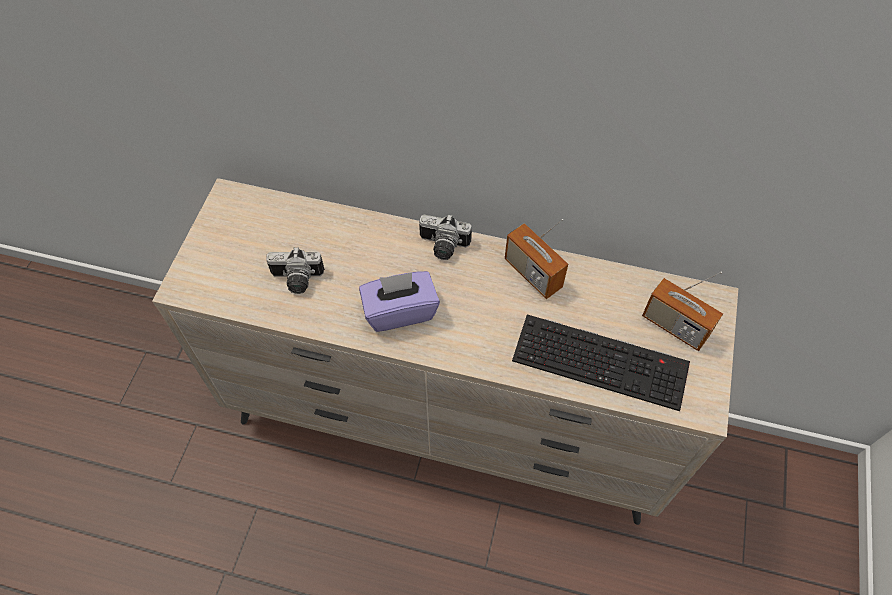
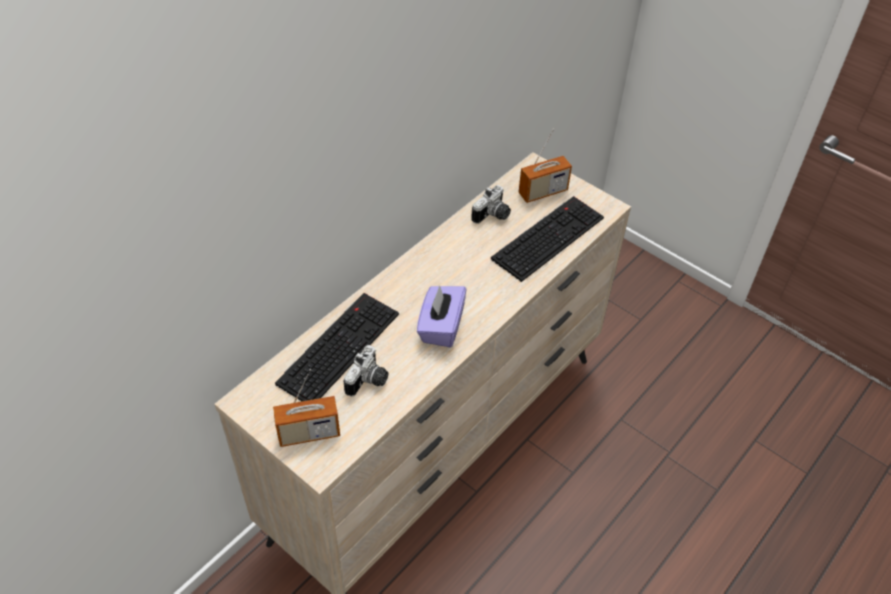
camera: 65 degrees left, 10 degrees down
(327, 236) = (338, 346): none -> keyboard
(442, 247) = (399, 280): camera -> camera (493, 216)
(533, 274) = (457, 241): radio -> radio (309, 433)

